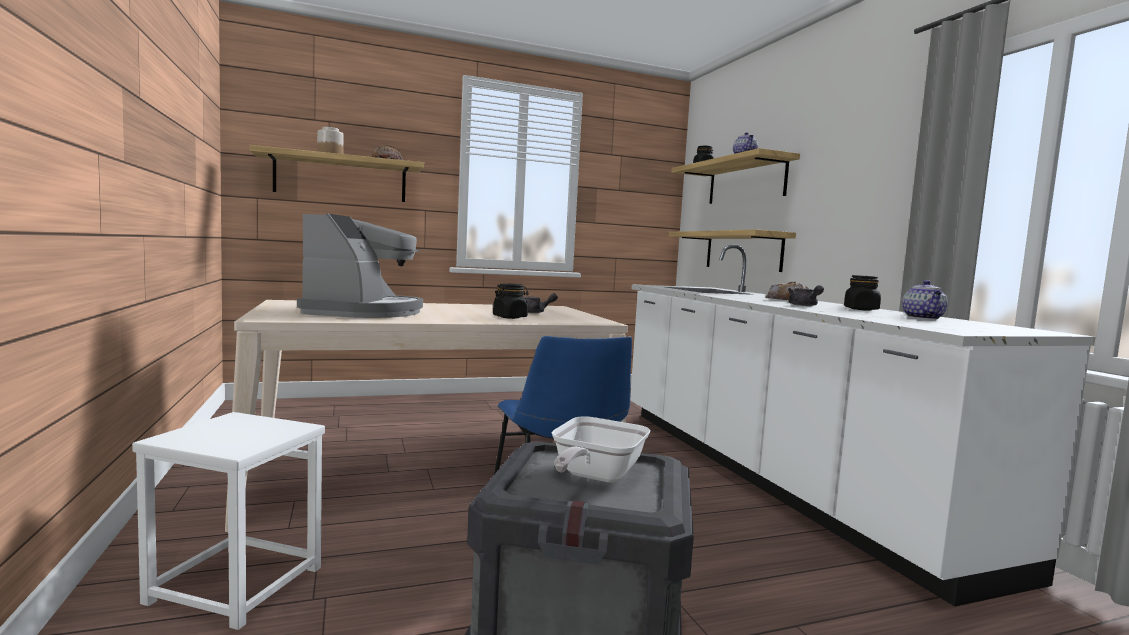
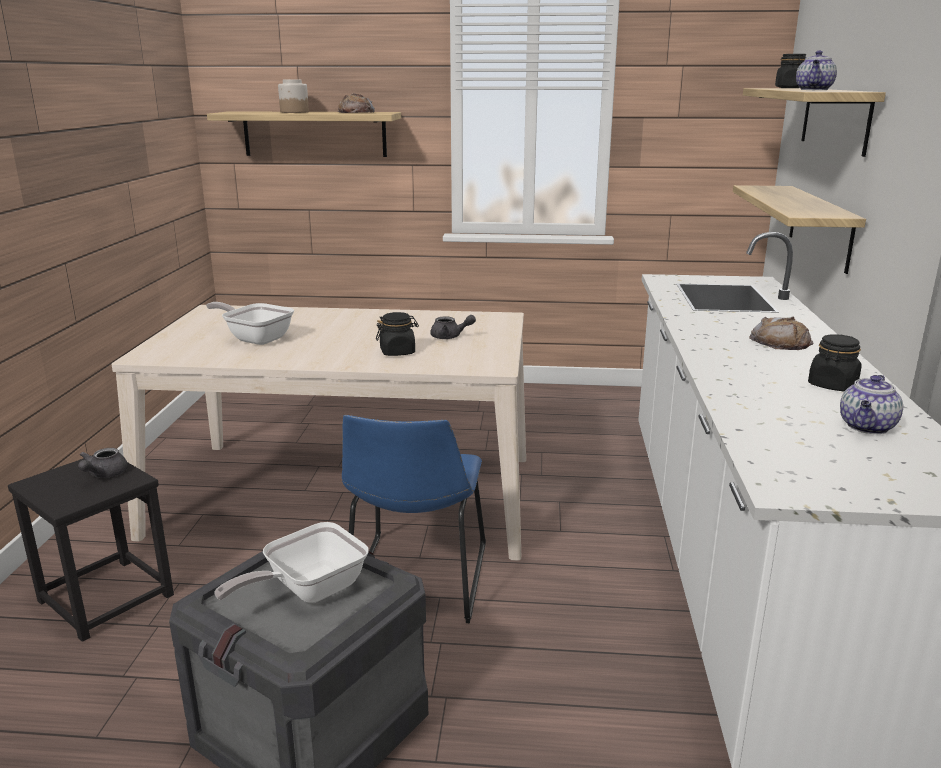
camera: 25 degrees right, 15 degrees up
(235, 585) = (105, 598): white stool -> black stool
(365, 312) = (256, 338): coffee machine -> frying pan
(804, 305) = (753, 370): grey teapot -> grey teapot (104, 474)

